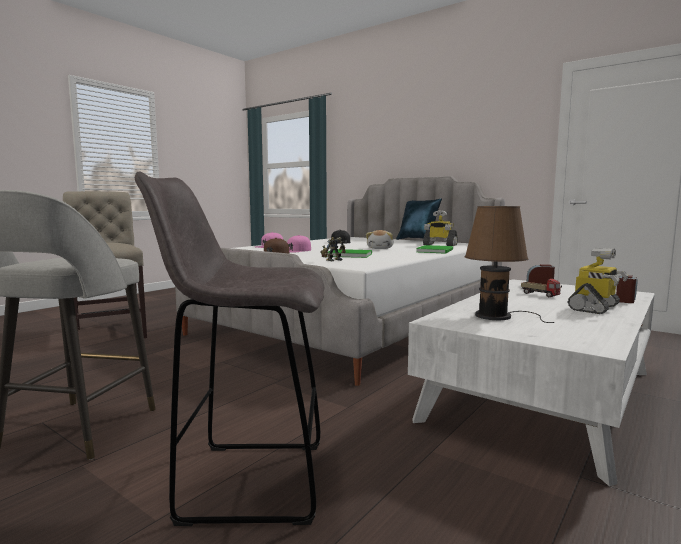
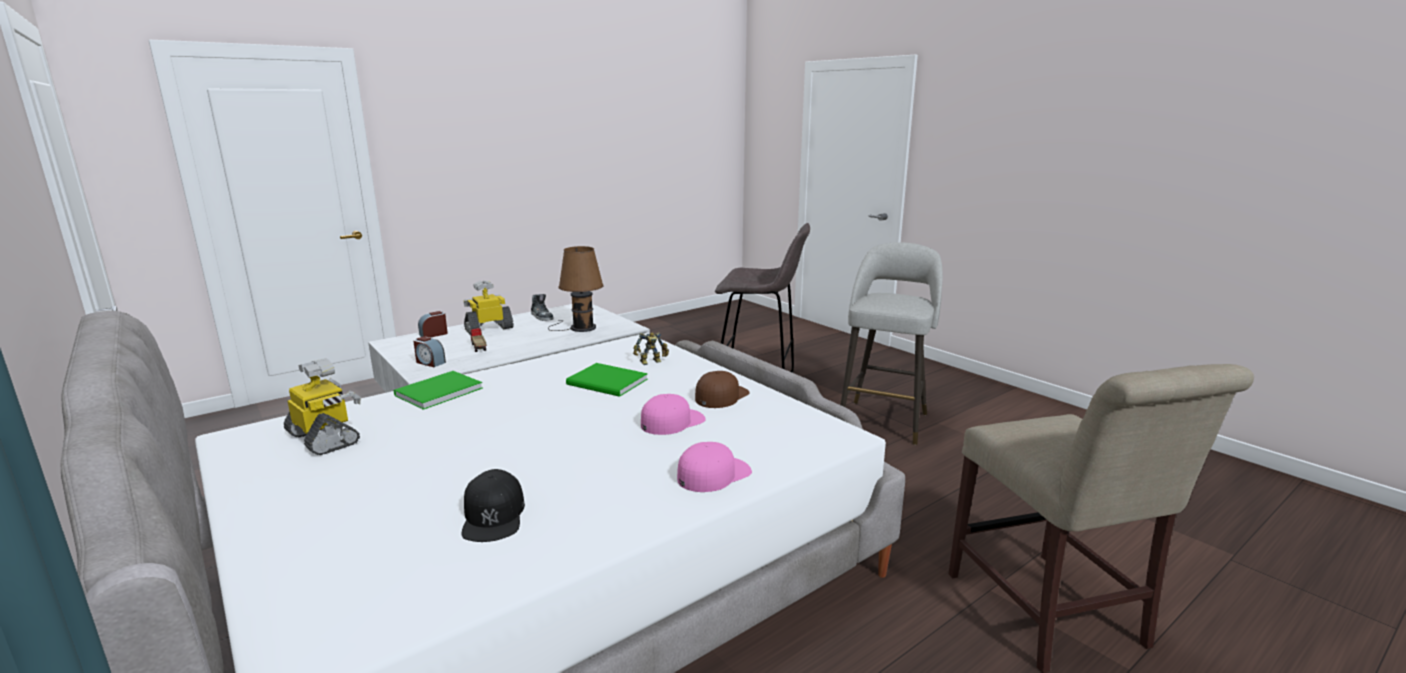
camera: 165 degrees left, 10 degrees up
(380, 248) = (499, 419): plush toy -> none
(418, 240) = (222, 518): blue pillow -> none
(590, 325) = (542, 317): none -> shoe

